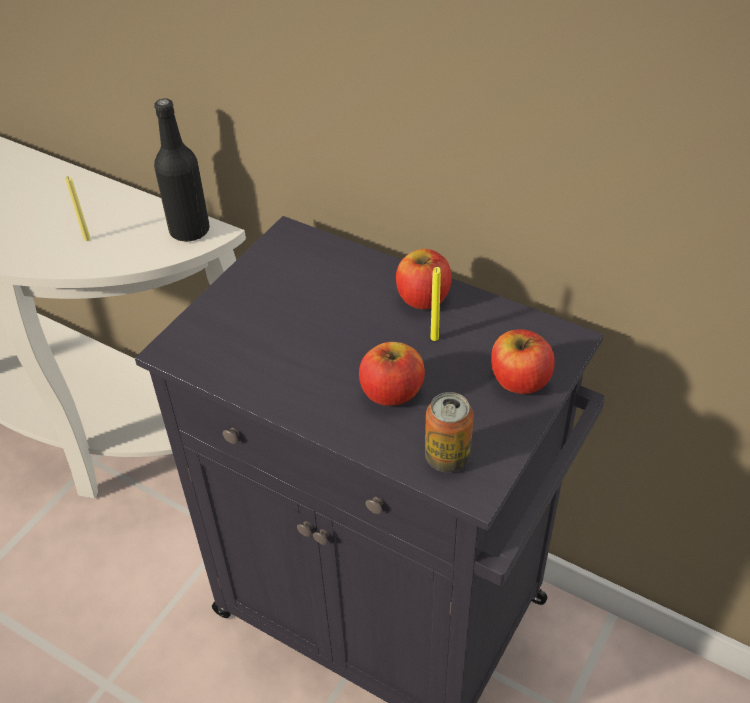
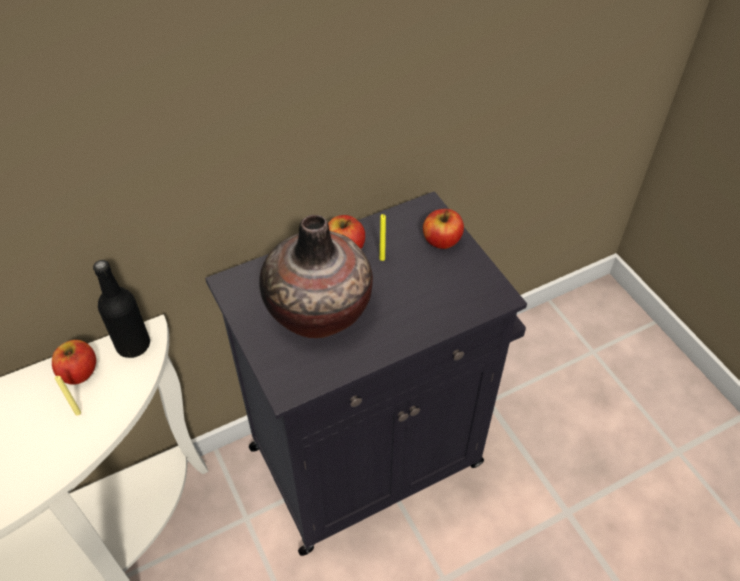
camera: 60 degrees left, 5 degrees up
(306, 321) = (319, 310): none -> vase
(391, 392) = (409, 297): apple -> apple (79, 372)
(447, 457) = (474, 297): can -> none

